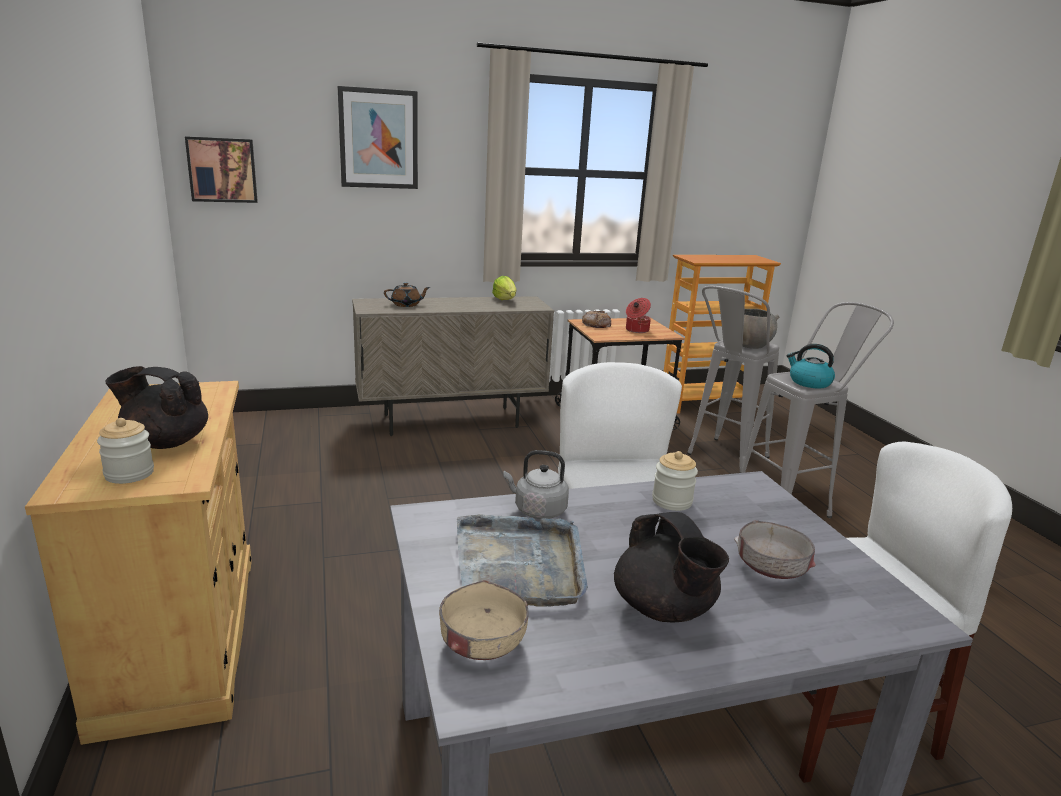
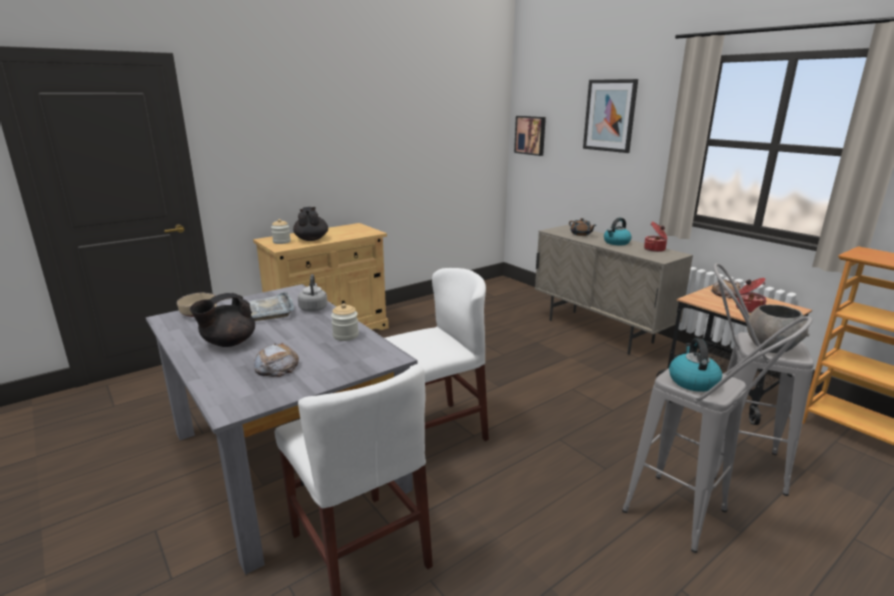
camera: 70 degrees right, 0 degrees up
(462, 303) = (616, 242): none -> kettle
(505, 300) = (655, 249): lettuce -> cooking pot
(771, 568) = (276, 366): grey bowl -> bread

